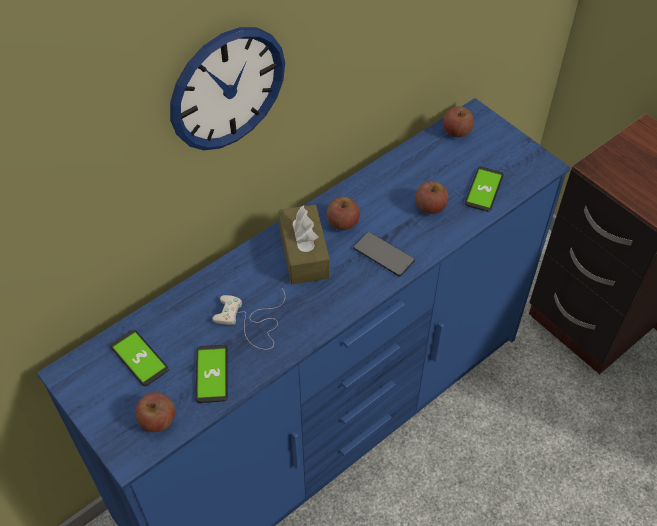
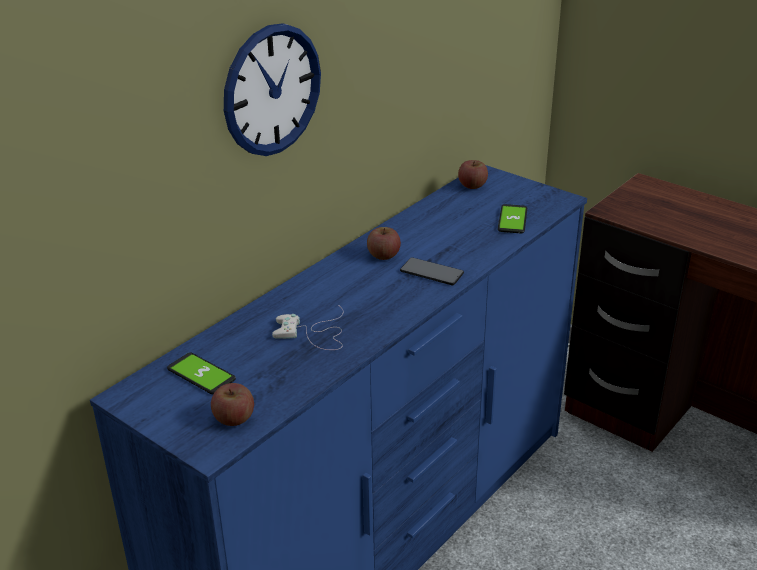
camera: 10 degrees left, 20 degrees down
(211, 374) = (283, 377): phone -> none
(304, 253) = (352, 280): brown tissue box -> none
(430, 207) = (465, 236): apple -> none

